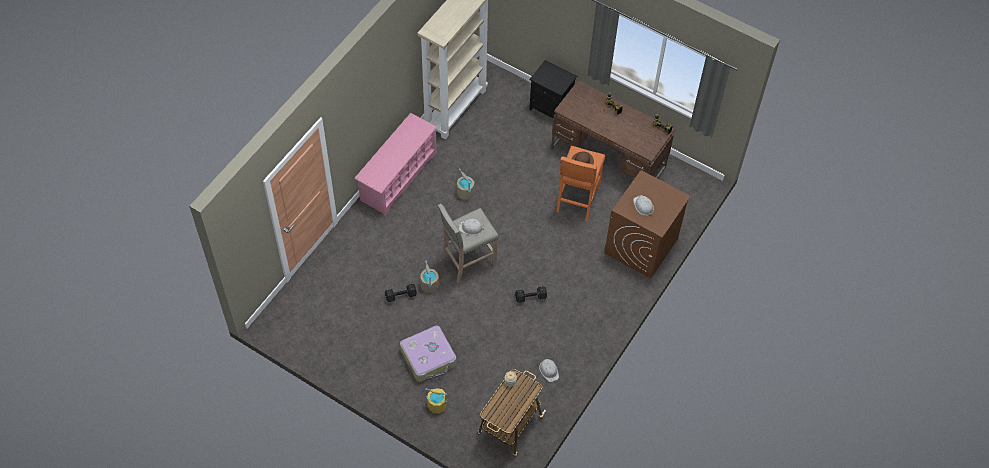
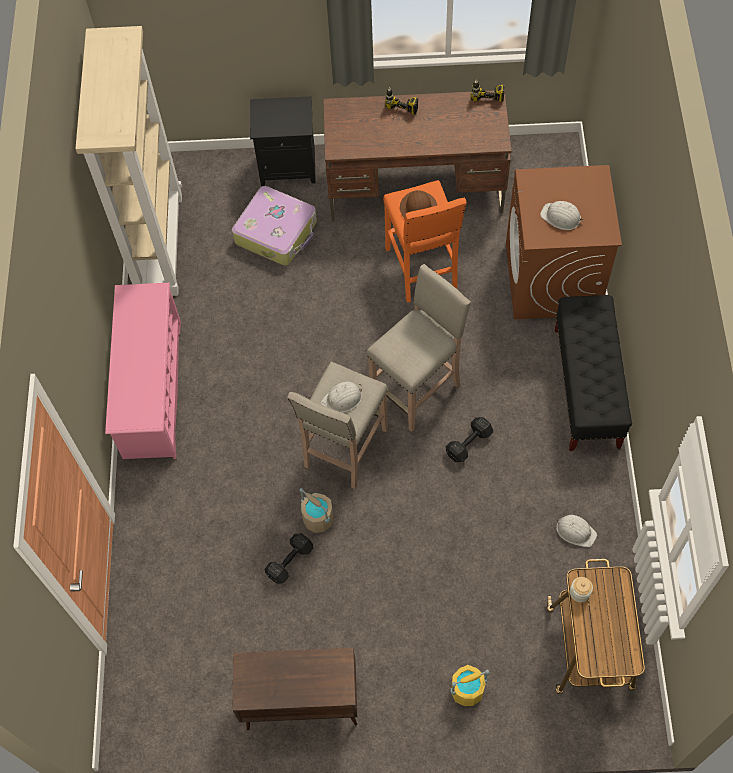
camera: 30 degrees left, 5 degrees up
(356, 360) = (300, 703): none -> brown cabinet
(429, 357) = (400, 627): suitcase -> suitcase (277, 232)
(465, 193) = (264, 353): beige bucket -> none
(526, 256) = (417, 389): none -> beige stool
(613, 309) = (586, 388): none -> black bench

